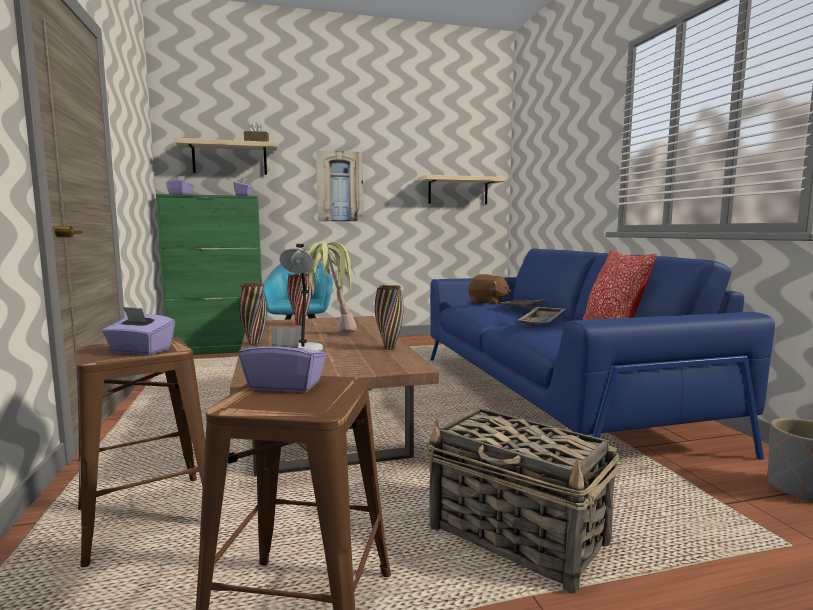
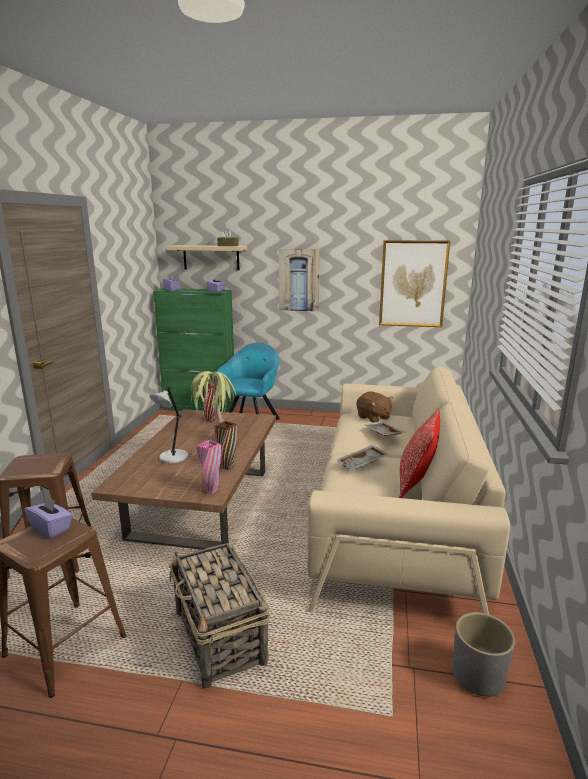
camera: 25 degrees right, 10 degrees up
(140, 351) = (35, 469): purple tissue box -> none
(254, 343) = (155, 442): brown vase -> none
(404, 364) = (211, 491): none -> pink vase
(458, 191) = (413, 284): beige shelf -> picture
(551, 396) = (395, 515): blue sofa -> beige sofa

